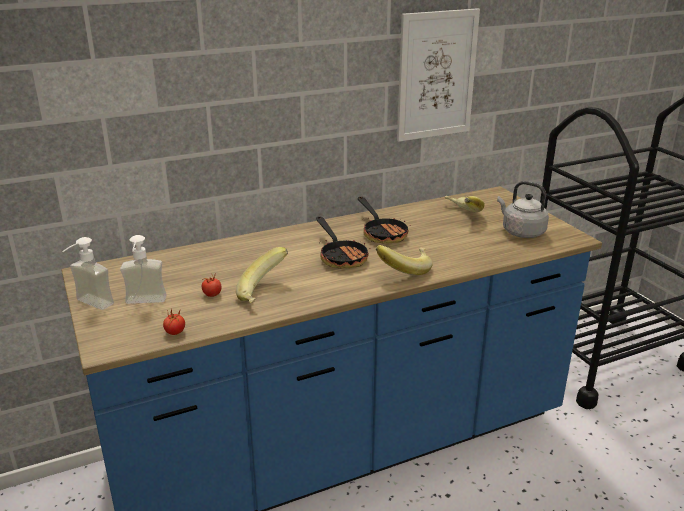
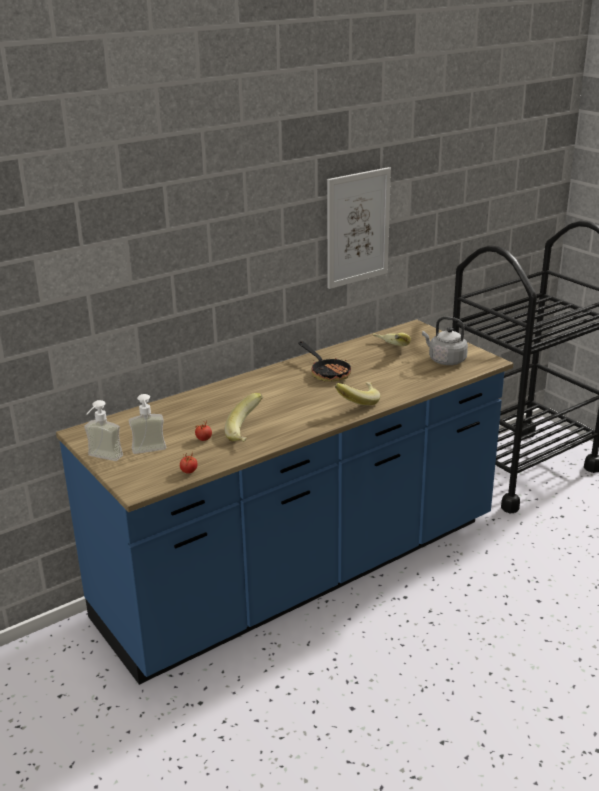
camera: 10 degrees left, 0 degrees up
(341, 256) = (299, 396): frying pan -> none

